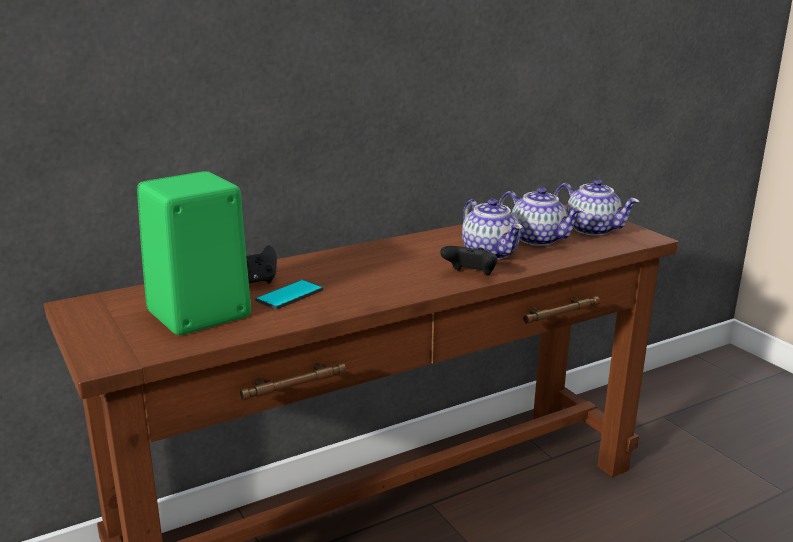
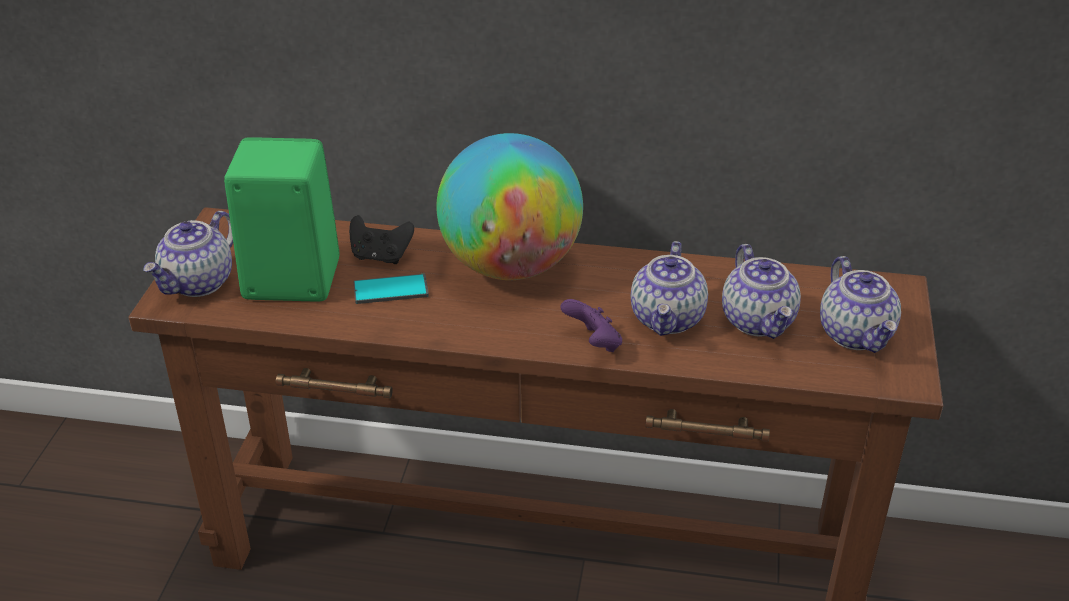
camera: 40 degrees right, 15 degrees up
(117, 341) = (198, 283): none -> teapot
(353, 261) = (510, 266): none -> globe
(470, 275) = (593, 343): black game controller -> purple game controller

